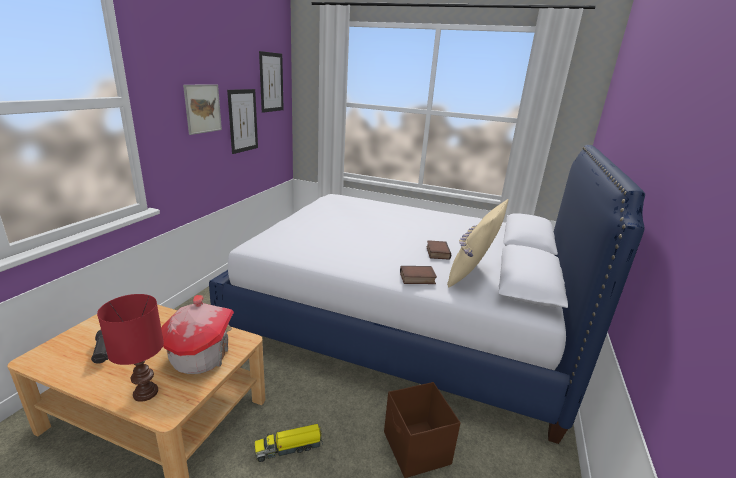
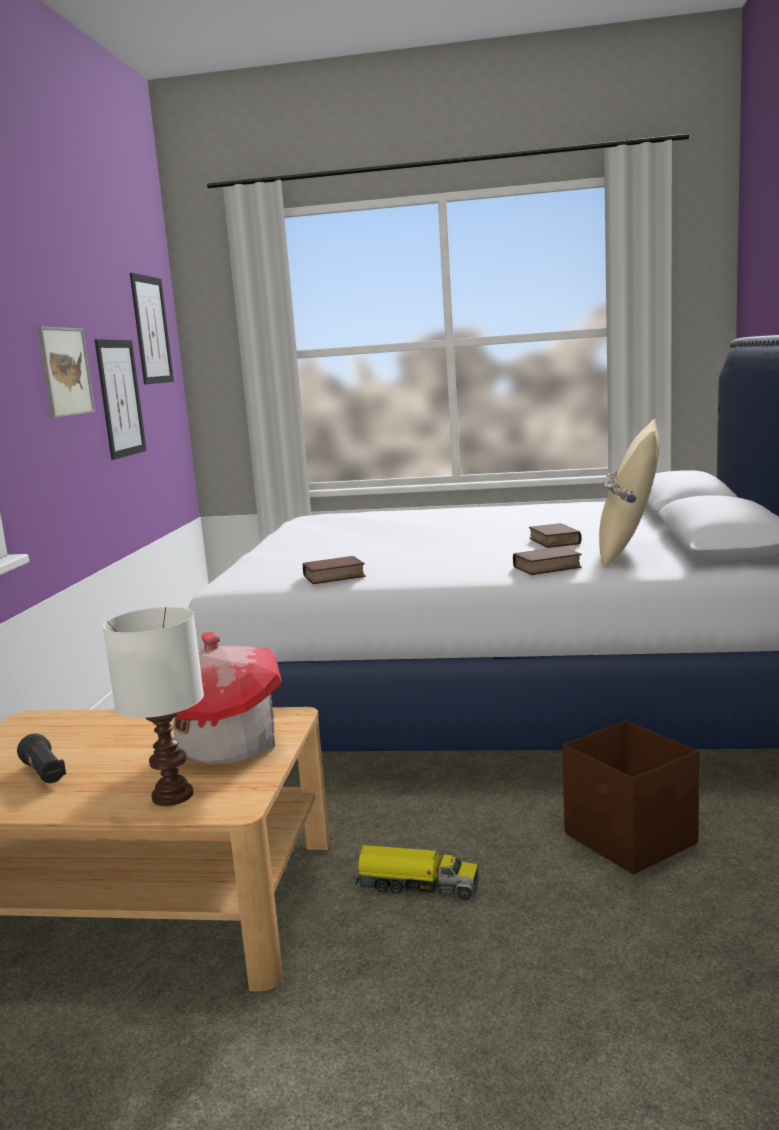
camera: 10 degrees left, 10 degrees down
(145, 392) = (171, 795): red table lamp -> white table lamp
(289, 447) = (416, 885): toy truck -> toy truck turned 135 degrees counterclockwise
(304, 255) = (333, 577): none -> book

